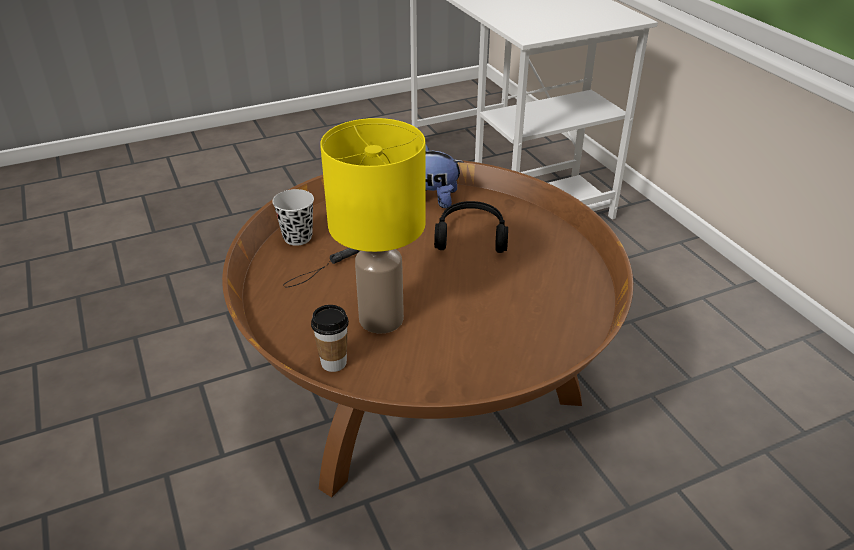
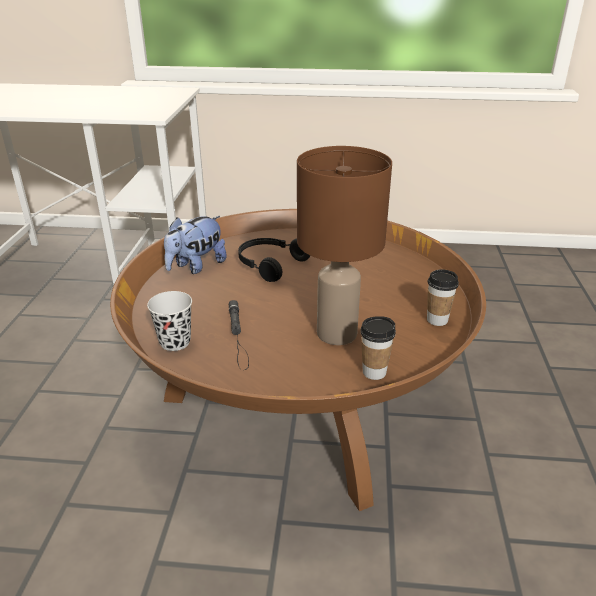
camera: 60 degrees left, 5 degrees down
(380, 320) = (337, 334): yellow table lamp -> brown table lamp
(466, 381) = (437, 320): none -> cup

